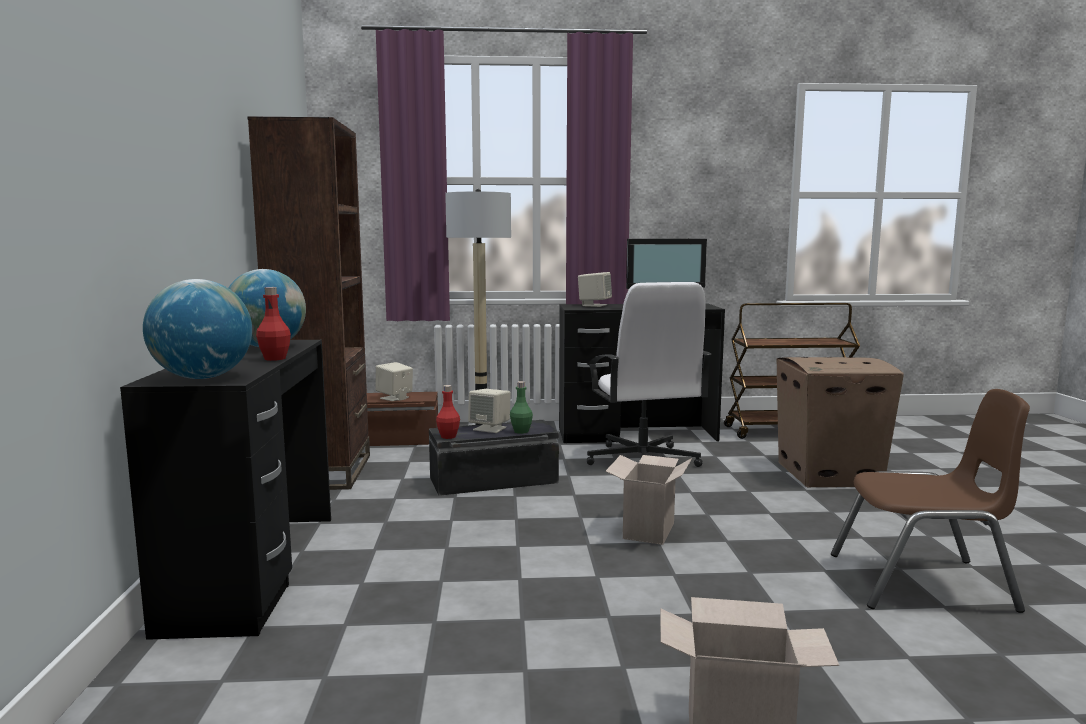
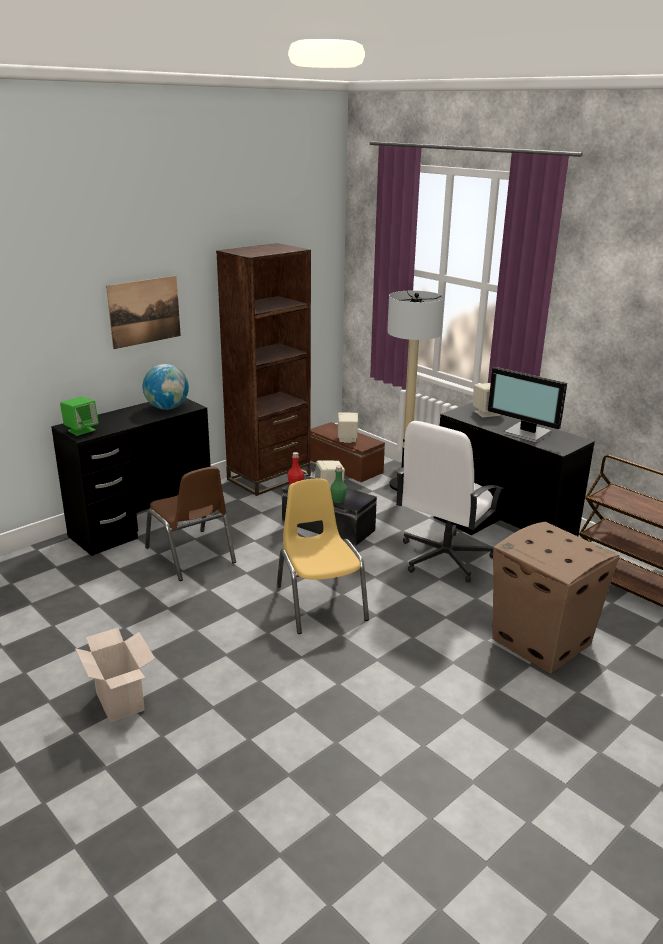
camera: 50 degrees right, 15 degrees up
(193, 188) = (144, 311): none -> picture
(202, 378) = (81, 430): globe -> green speaker
(275, 358) = (139, 422): red bottle -> none
(647, 530) = (320, 603): cardboard box -> yellow chair
(922, 583) = (363, 727): brown chair -> brown chair (190, 555)

